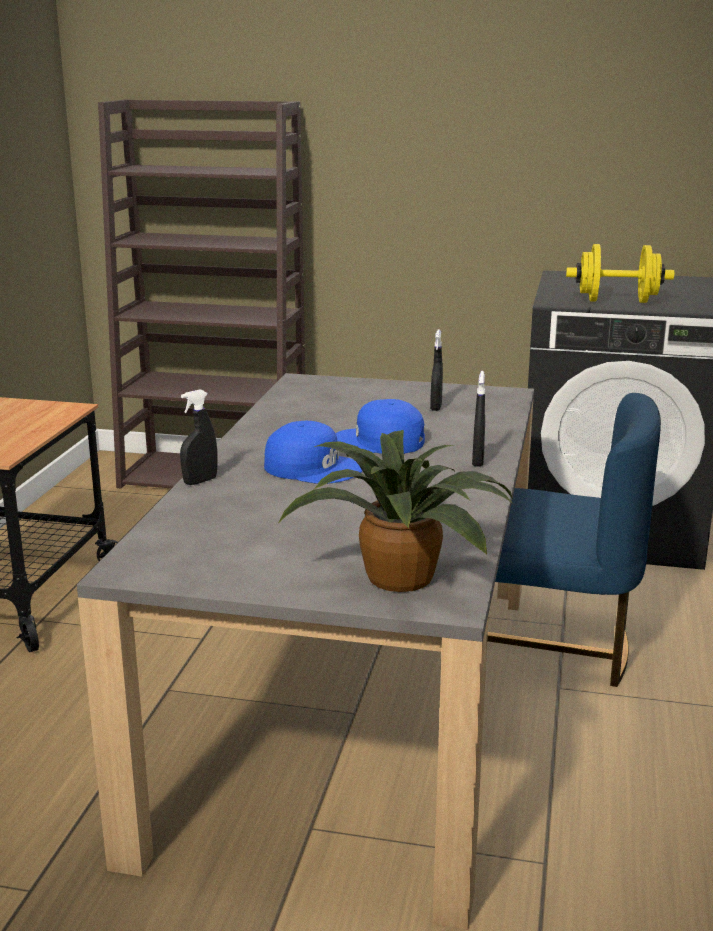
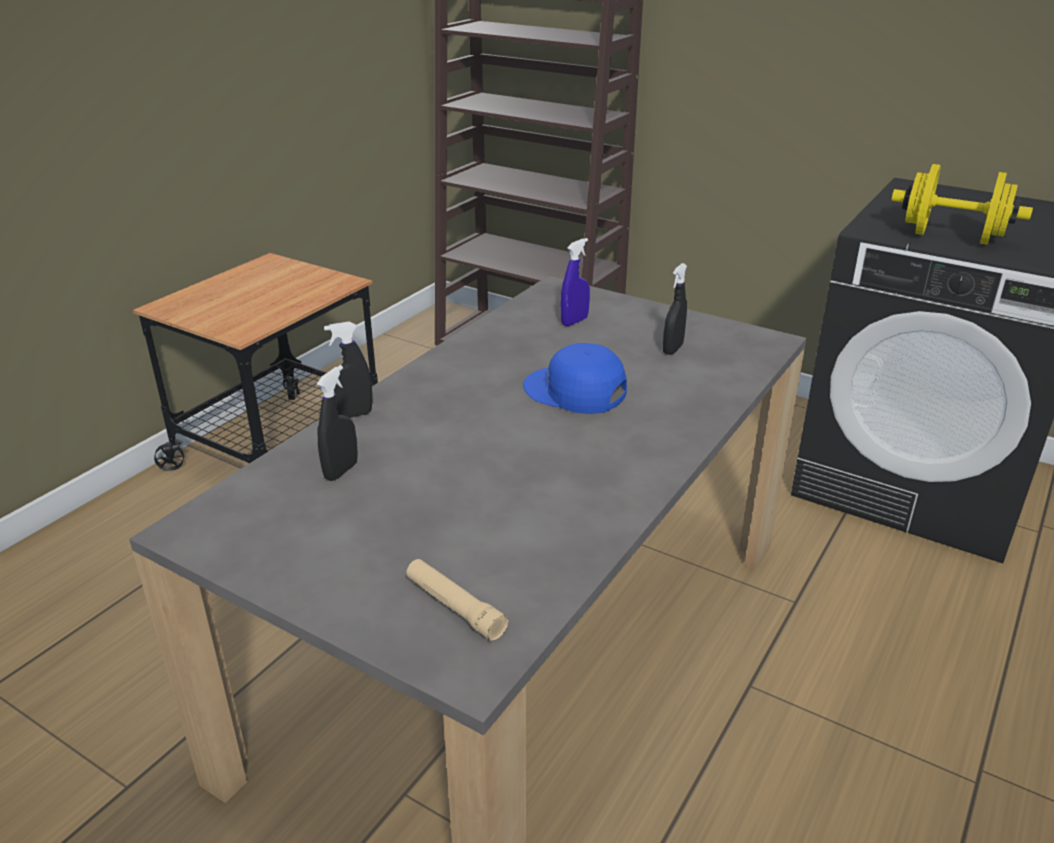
camera: 20 degrees right, 10 degrees up
(313, 467) = (478, 416): blue cap -> none
(338, 399) = (574, 321): none -> blue spray bottle
(403, 575) = (454, 607): potted plant -> beige flashlight
(478, 461) = (664, 441): black spray bottle -> black spray bottle (341, 471)
(543, 648) = (758, 628): blue chair -> none

